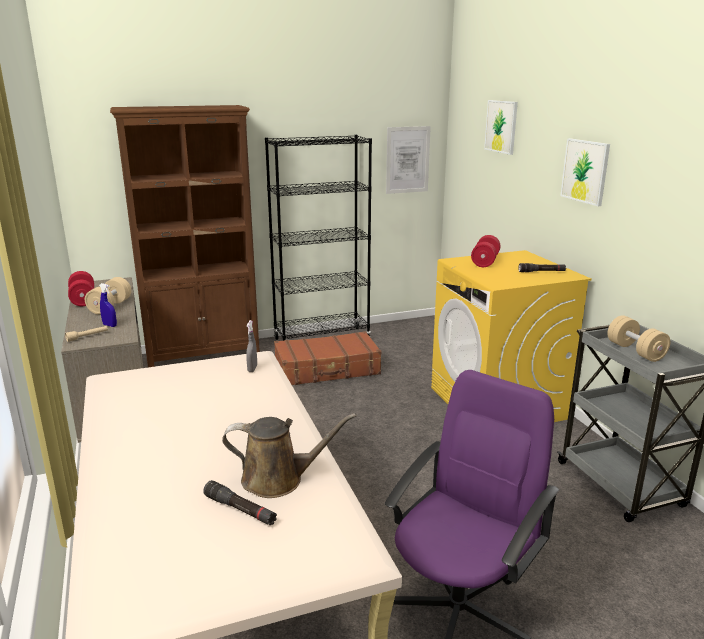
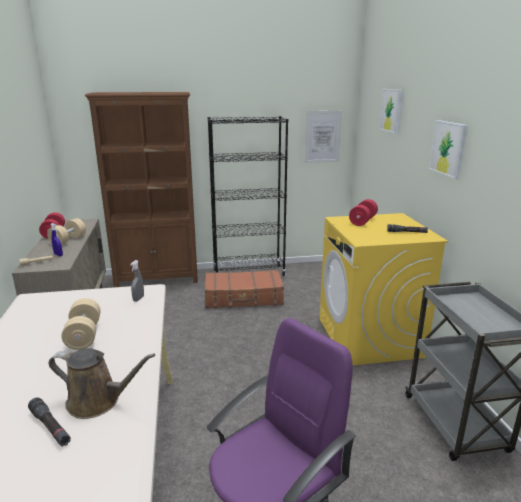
camera: 10 degrees right, 0 degrees up
(635, 351) = (470, 309): beige dumbbell -> beige dumbbell (84, 335)

